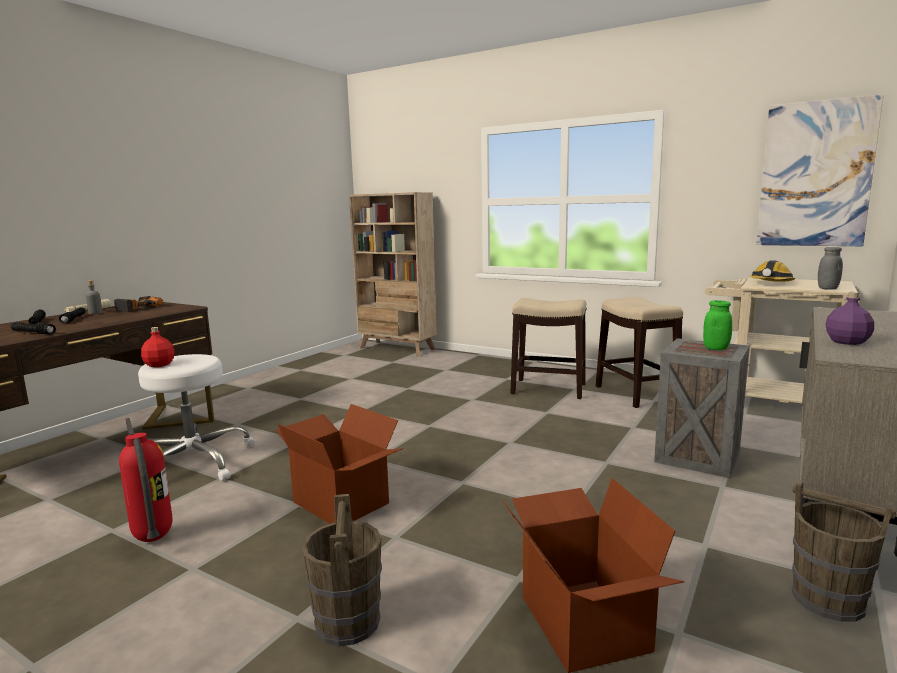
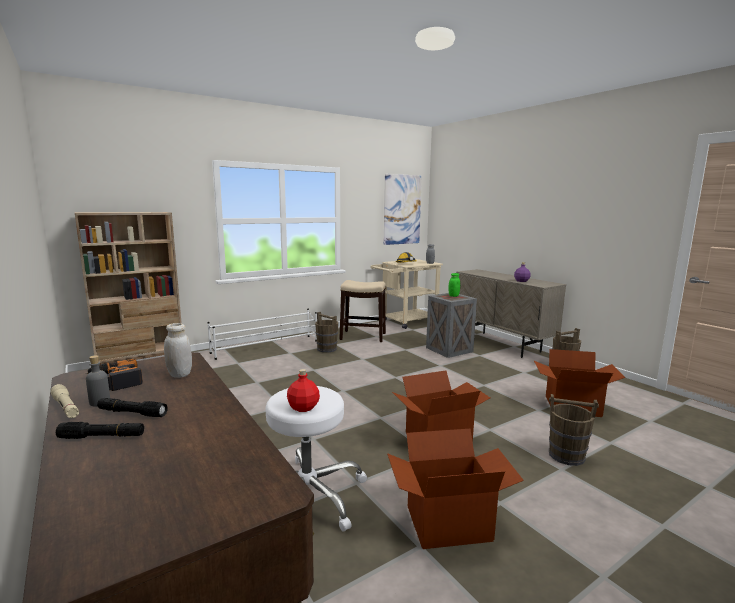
camera: 65 degrees left, 0 degrees up
(33, 333) = (206, 432): black flashlight -> none
(149, 313) = (179, 374): none -> white jar
(152, 539) = (448, 522): fire extinguisher -> cardboard box
(507, 366) = (266, 347): none -> white shoe rack
(549, 389) = (326, 349): stool -> brown bucket

